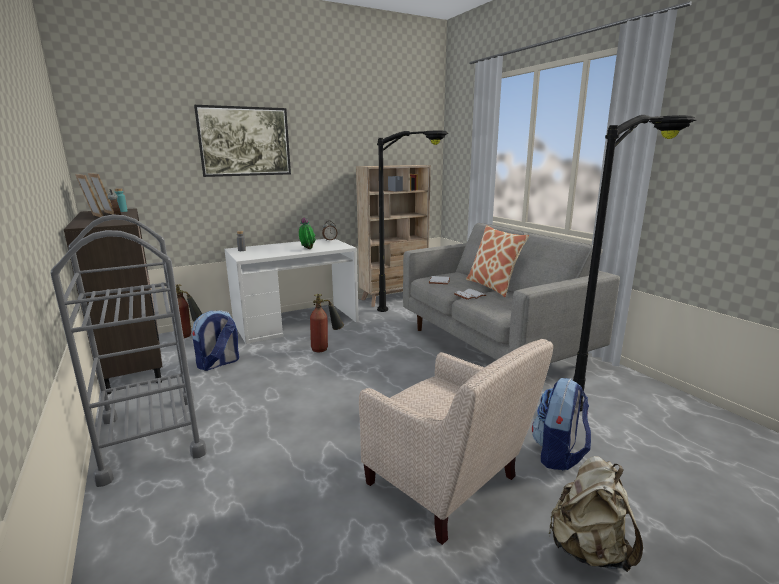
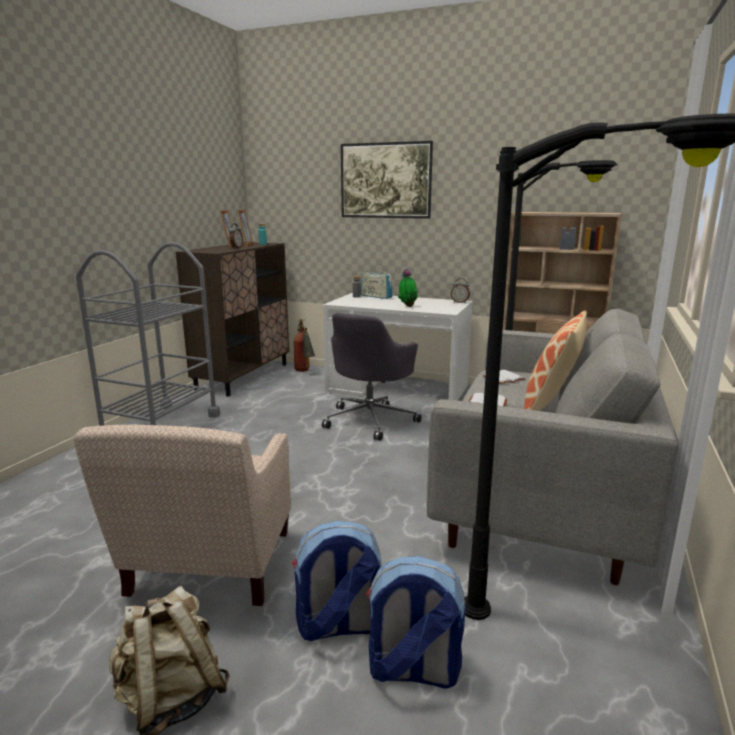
camera: 50 degrees right, 0 degrees up
(218, 364) = (279, 398): backpack -> backpack (412, 671)
(257, 247) = (376, 296): none -> radio
(326, 348) = (371, 420): fire extinguisher -> grey office chair

